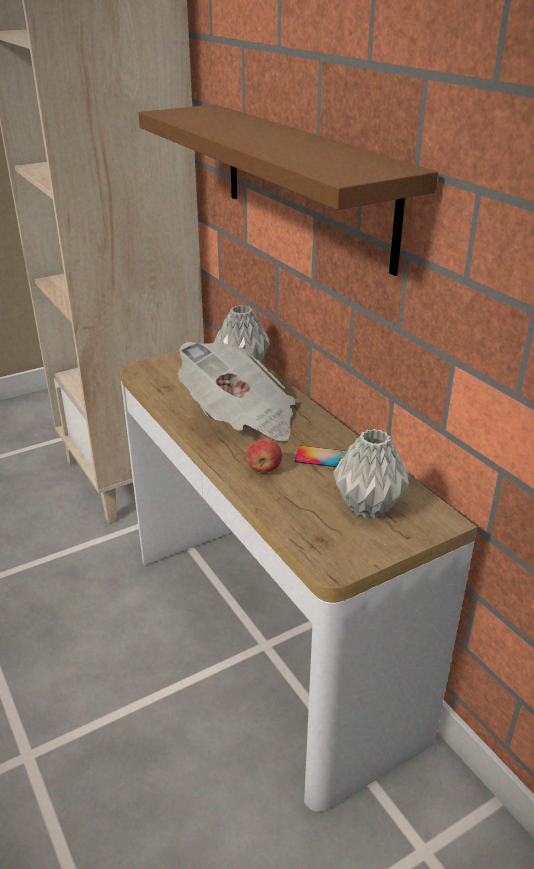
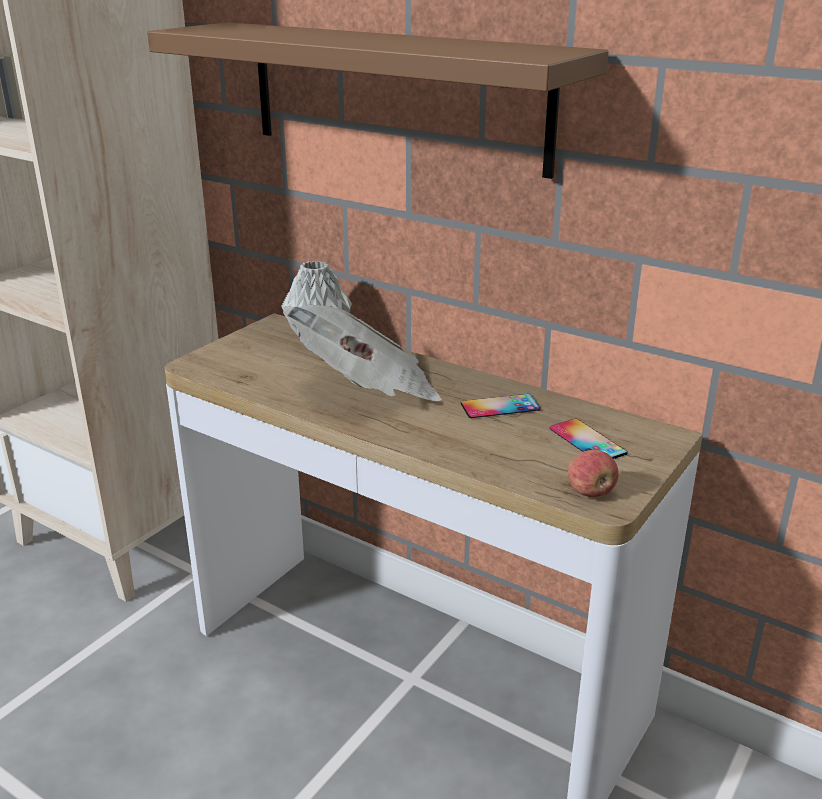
camera: 25 degrees left, 5 degrees down
(264, 469) = (442, 432): apple -> apple (591, 492)
(370, 507) = (587, 441): grey vase -> phone

